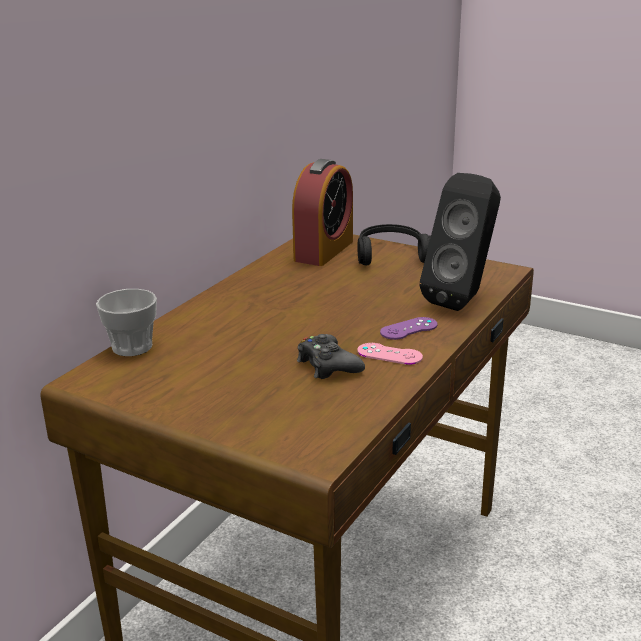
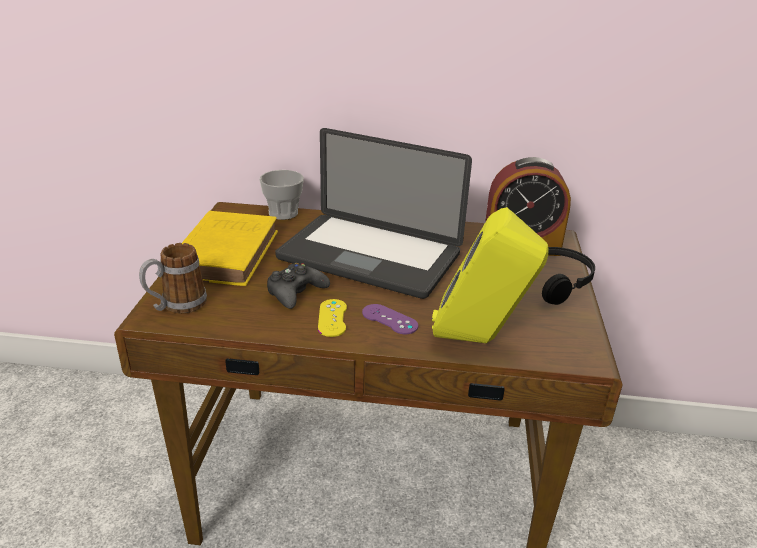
camera: 65 degrees right, 5 degrees up
(201, 394) = (227, 252): none -> yellow book
(285, 317) = (369, 257): none -> laptop
(306, 439) = (177, 306): none -> mug
(389, 354) = (332, 318): pink game controller -> yellow game controller
(463, 300) = (480, 341): black speaker -> yellow speaker

